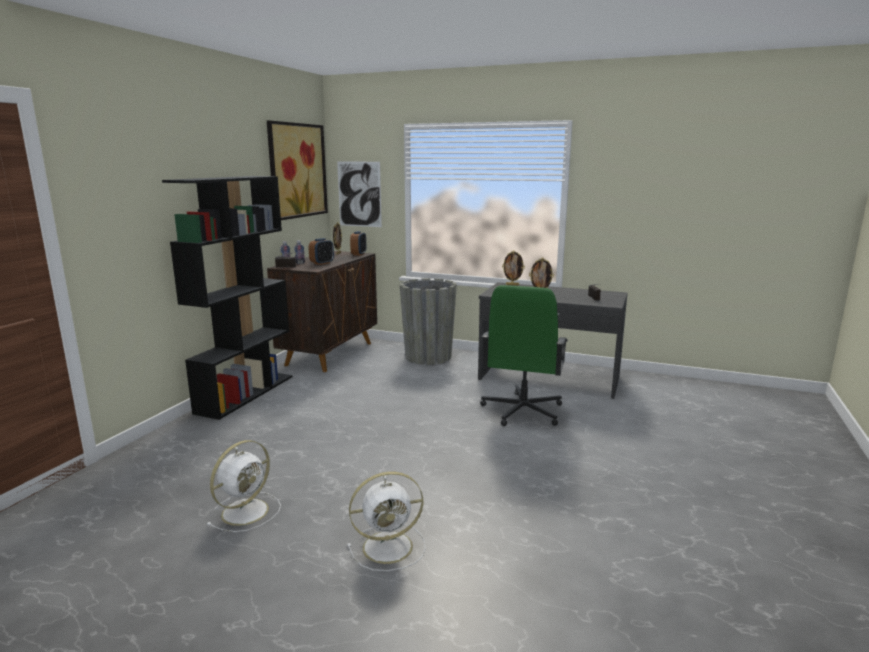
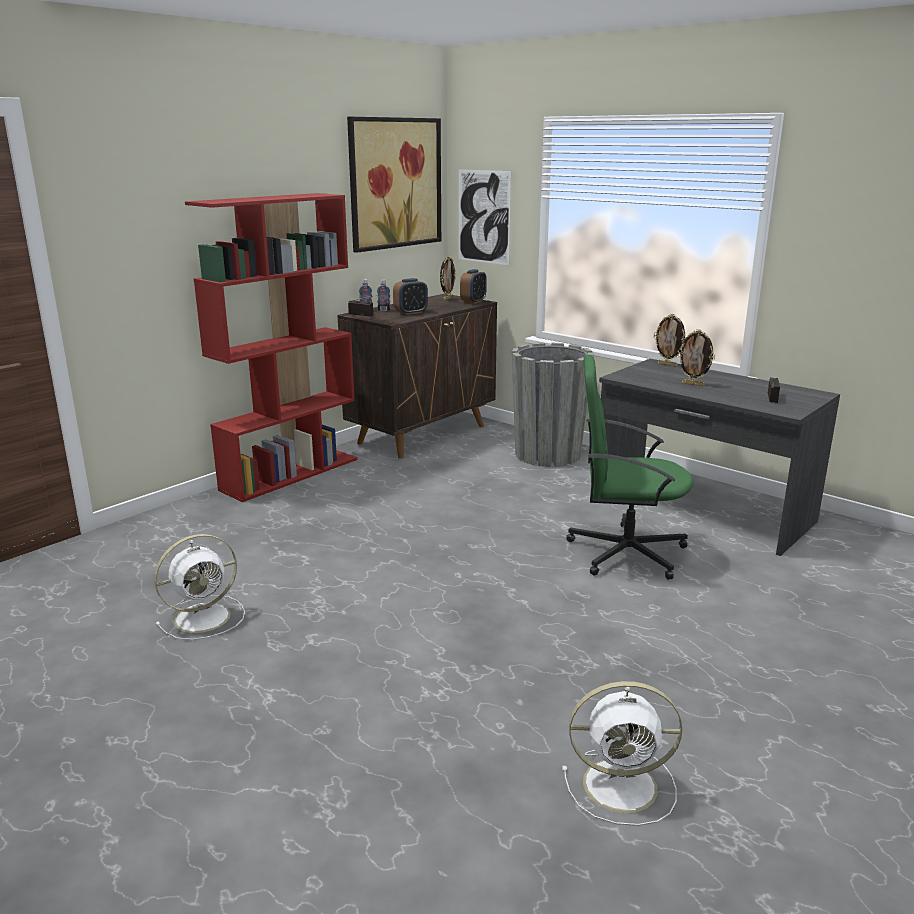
camera: 20 degrees right, 5 degrees up
(246, 393) = (290, 474): black bookcase -> red bookcase
(390, 546) = (331, 695): white fan -> white fan (623, 785)
(522, 411) = (624, 552): green office chair -> green office chair turned 60 degrees clockwise

